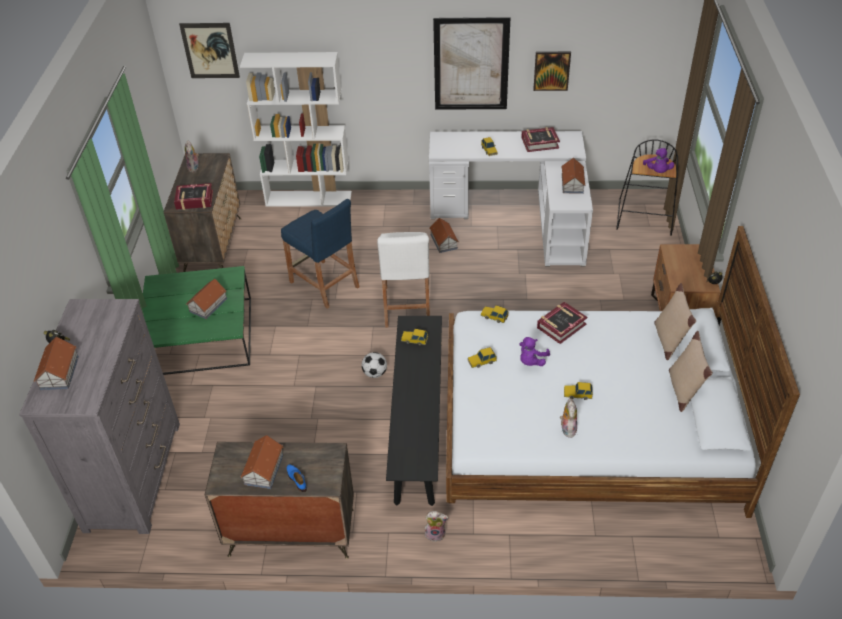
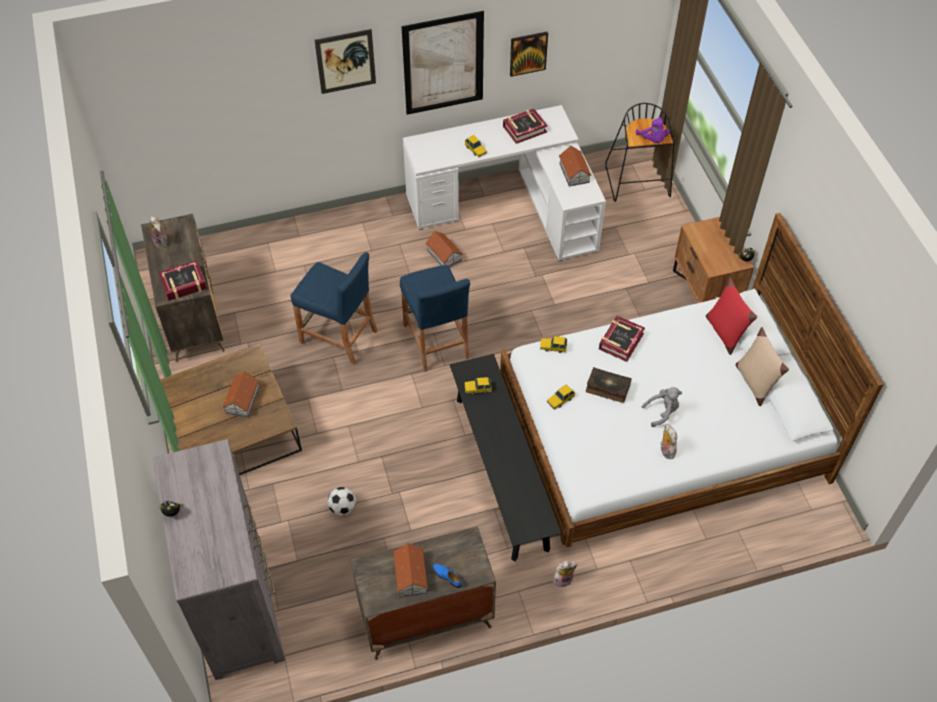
camera: 20 degrees left, 10 degrees up
(60, 372) = (192, 543): toy house -> none
(202, 336) = (234, 430): green coffee table -> brown coffee table
(210, 50) = (149, 105): picture -> picture (345, 61)
(309, 198) = (274, 233): white bookcase -> none
(375, 373) = (435, 426): football -> football (342, 507)
(406, 306) = (436, 341): white stool -> blue stool
(531, 361) = (607, 388): purple plush toy -> book
(577, 394) = (662, 412): toy car -> grey plush toy
(669, 340) = (724, 332): beige pillow -> red pillow

